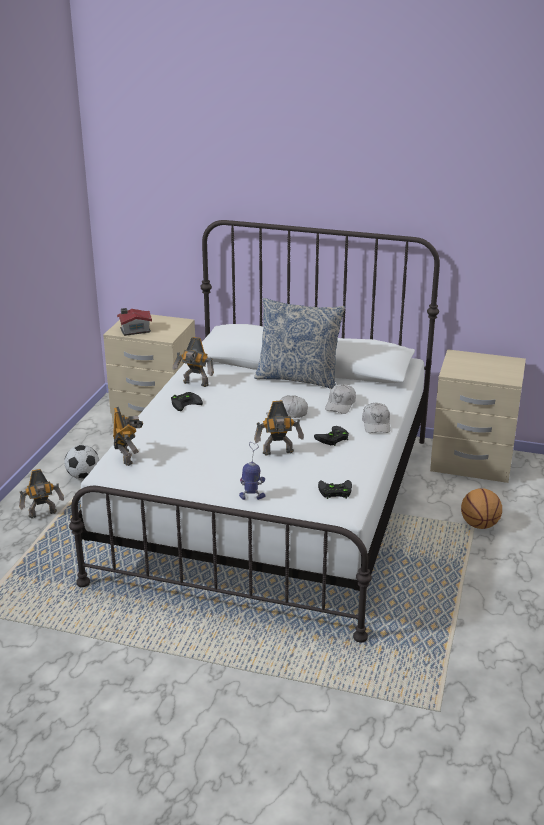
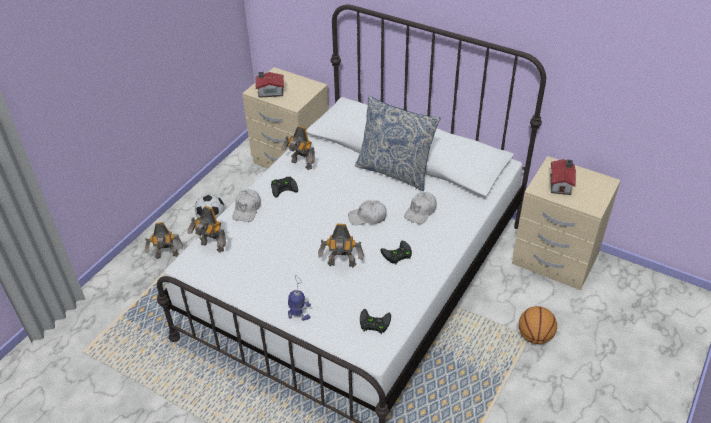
camera: 15 degrees right, 15 degrees up
(128, 457) = (211, 247): toy robot -> toy robot turned 120 degrees clockwise
(376, 424) = (444, 242): white cap -> white cap (247, 209)
(471, 367) = (561, 184): none -> toy house

